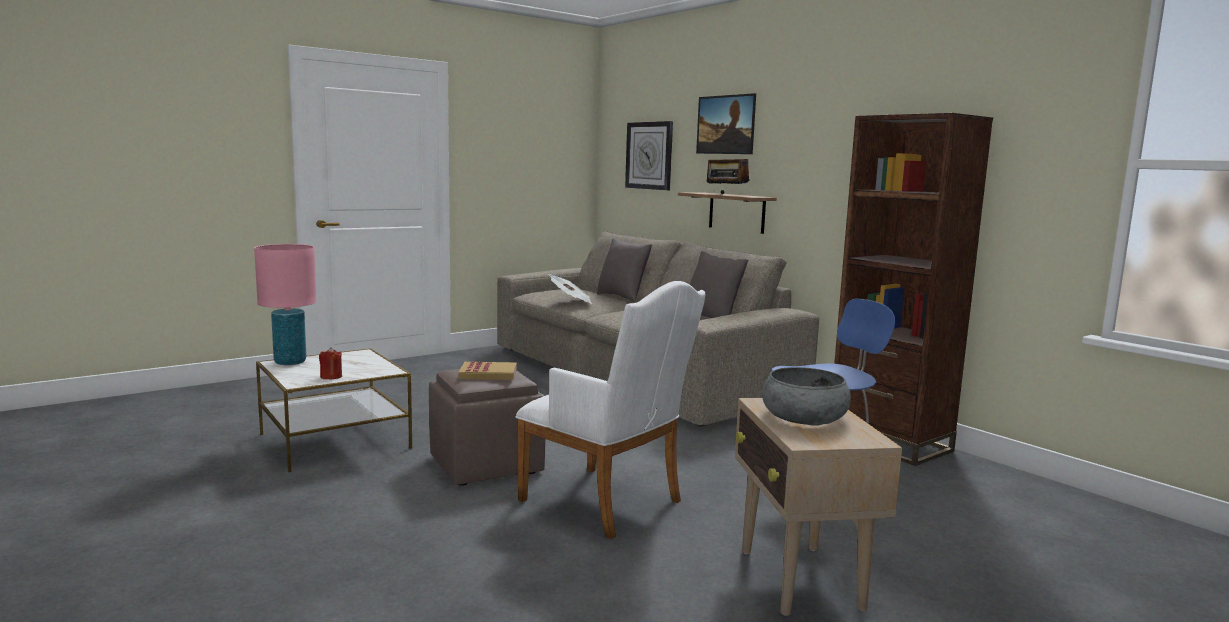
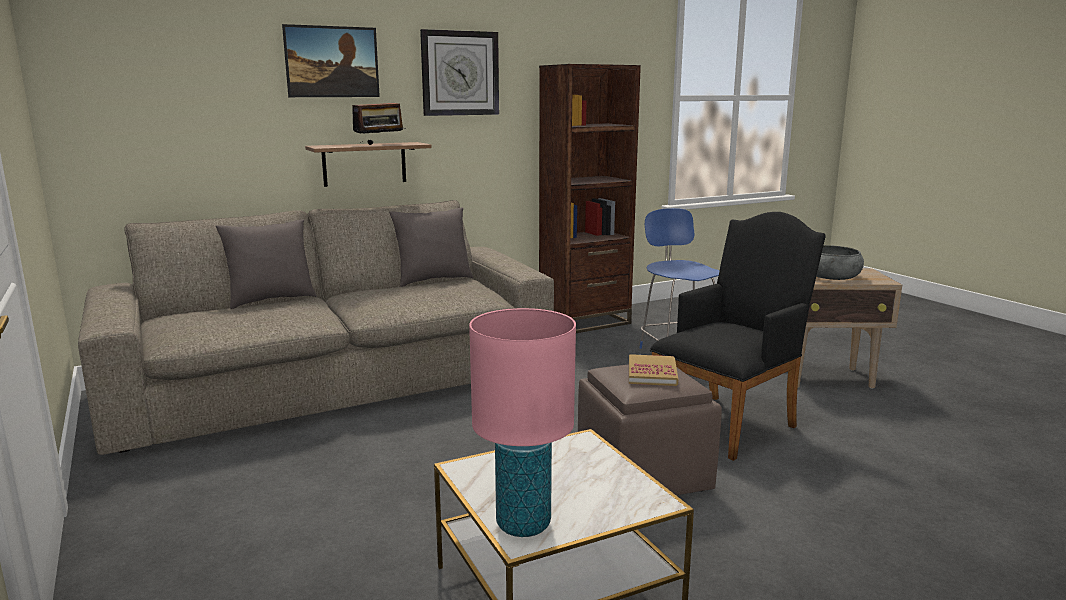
camera: 80 degrees left, 5 degrees up
(331, 377) = (616, 479): red candle -> none
(571, 301) = (291, 319): newspaper -> none
(607, 504) = (729, 423): white armchair -> black armchair
(649, 155) = (186, 102): wall clock -> wall clock (460, 73)

